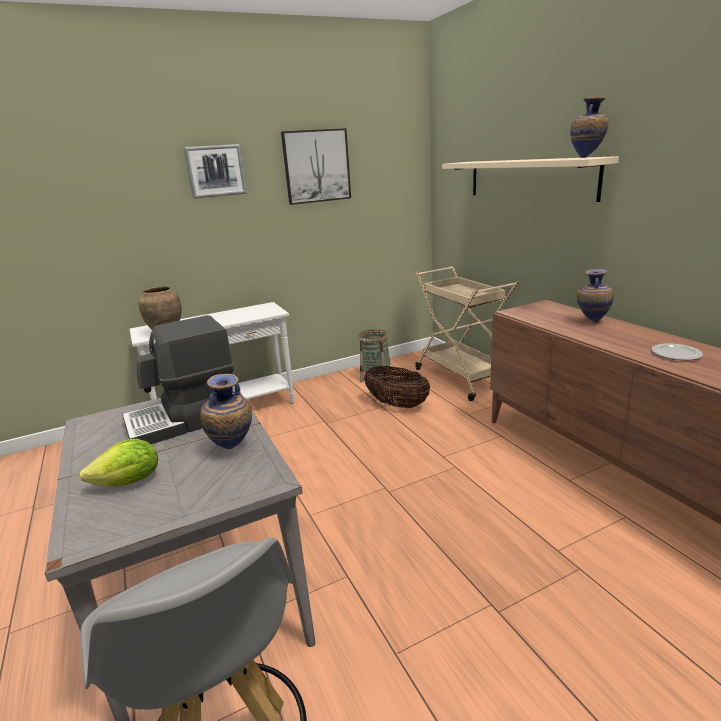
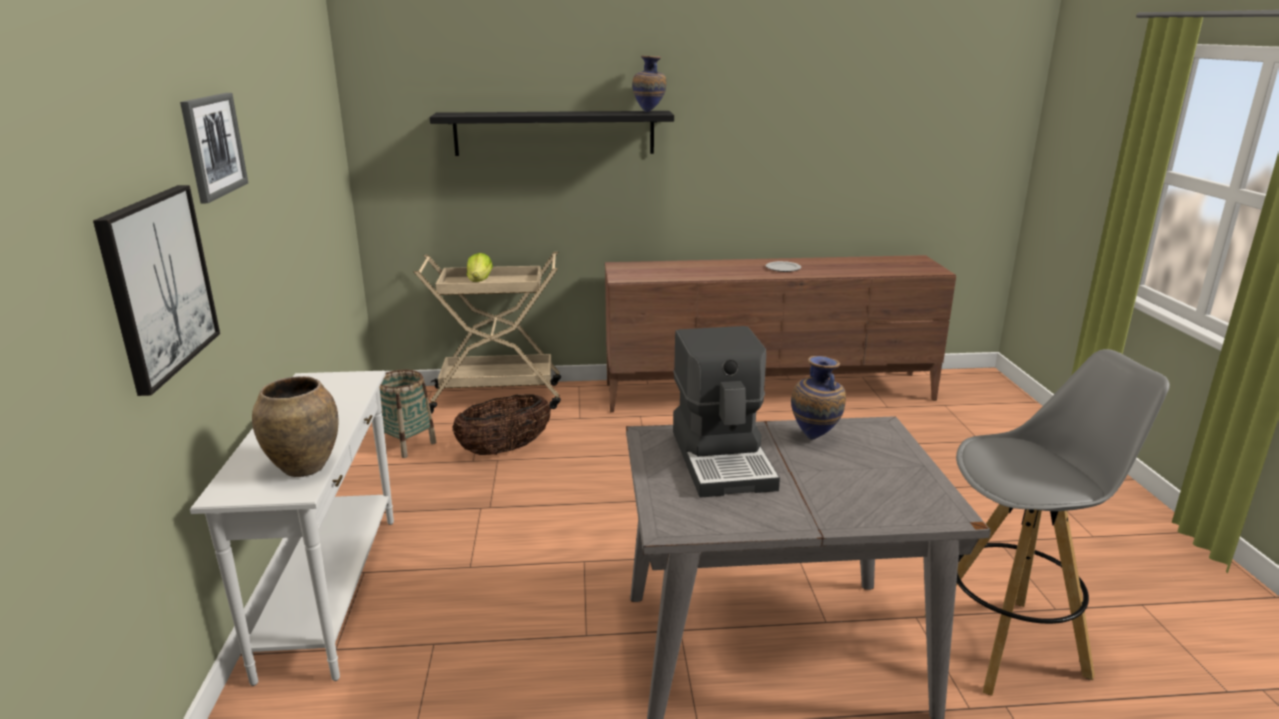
camera: 70 degrees left, 0 degrees up
(129, 482) = (853, 491): lettuce -> lettuce (480, 280)
(316, 166) = (283, 127): picture -> picture (158, 284)
(529, 179) = (554, 133): beige shelf -> black shelf
(591, 321) = (688, 266): vase -> none

